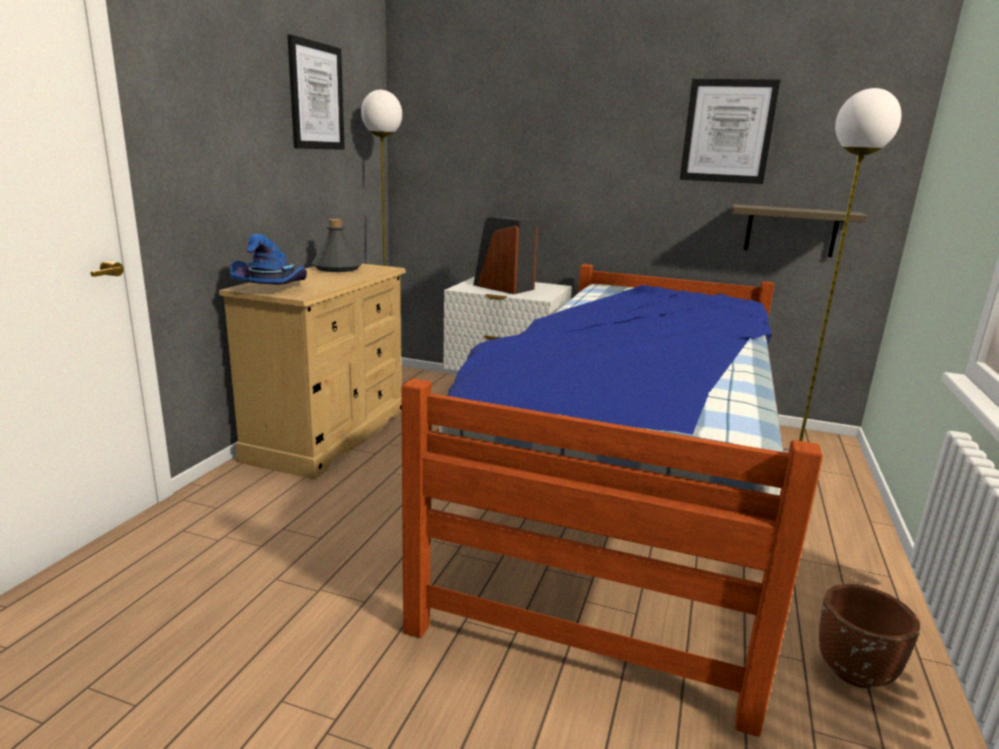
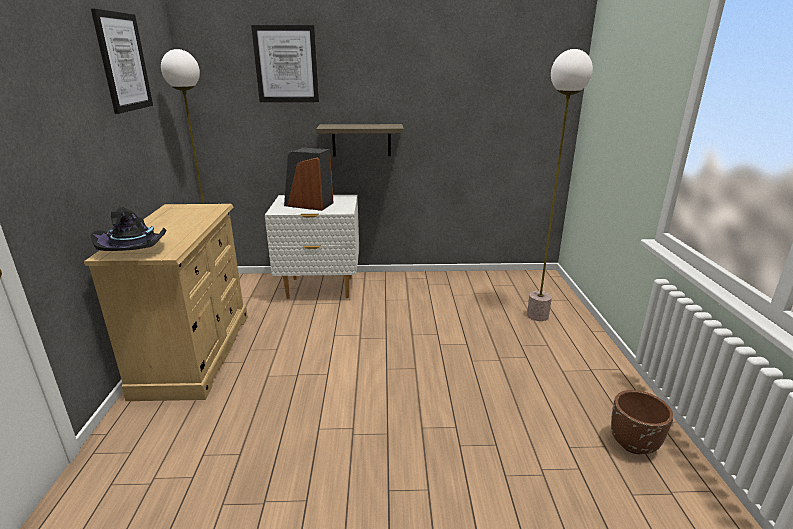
camera: 20 degrees left, 5 degrees up
(272, 288) = (135, 250): blue hat -> black hat
(337, 268) = (174, 214): grey bottle -> none
(624, 496) = (443, 352): bed -> none
(728, 131) = (459, 71): picture -> picture (286, 64)
(790, 231) = (506, 139): shelf -> shelf (361, 140)

